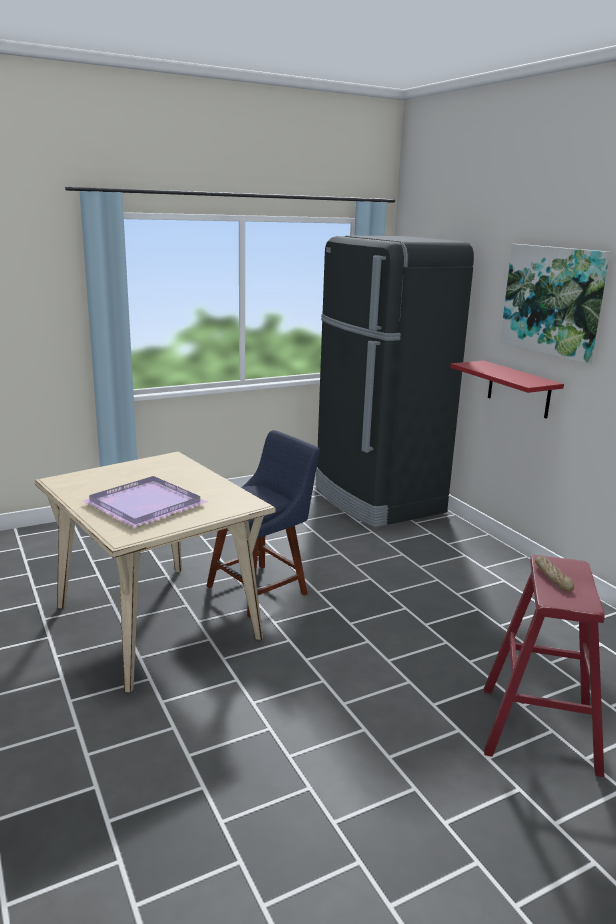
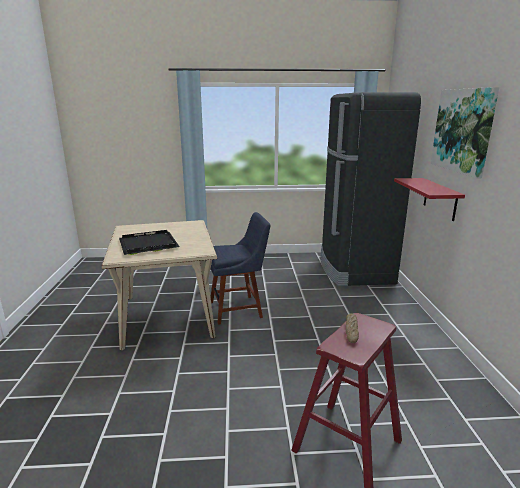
camera: 25 degrees right, 0 degrees up
(145, 504) = (149, 244): purple tray -> black tray

